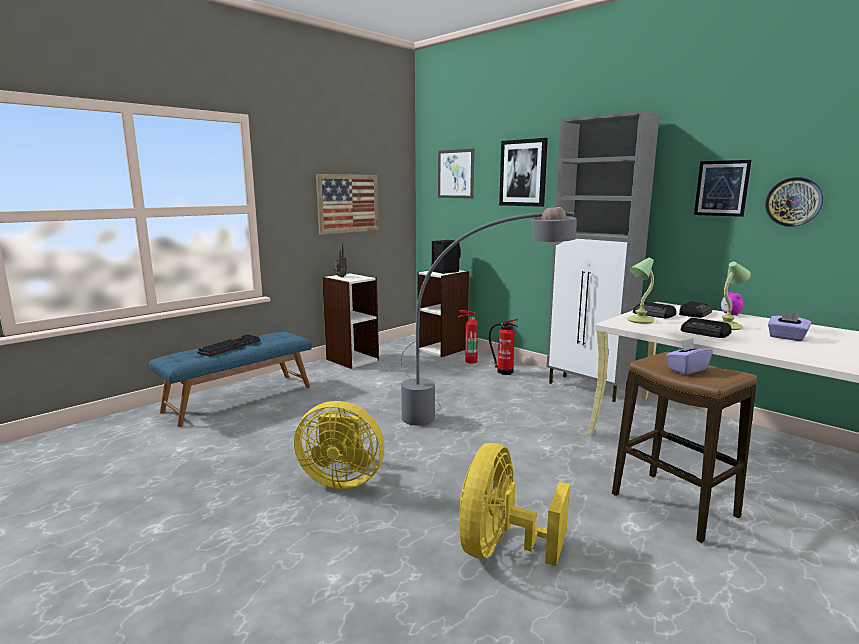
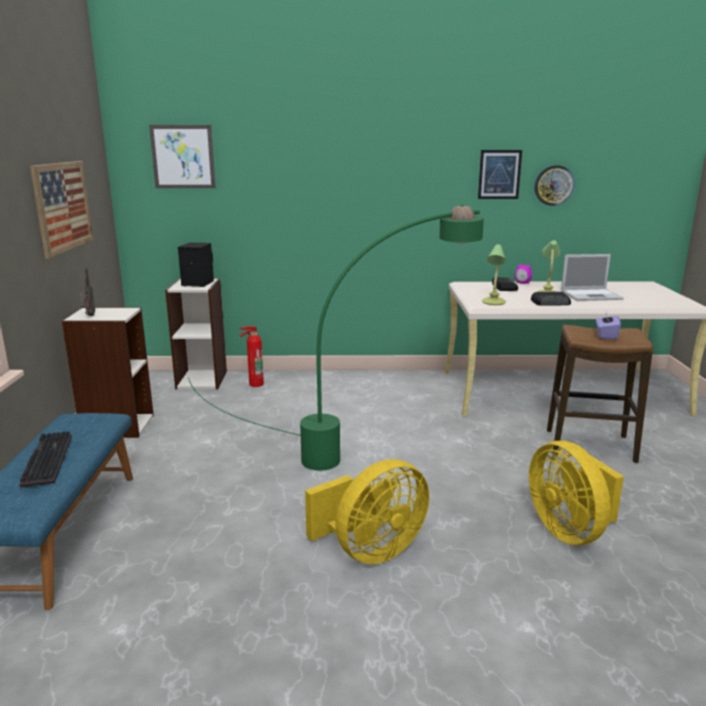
camera: 45 degrees left, 5 degrees up
(462, 418) = (355, 443): grey floor lamp -> green floor lamp
(503, 372) = (306, 385): fire extinguisher -> none
(523, 173) = (287, 157): picture -> none
(588, 388) = (398, 377): grey cabinet -> none
(654, 314) = (486, 294): radio -> none
(786, 337) = (592, 295): purple tissue box -> laptop

